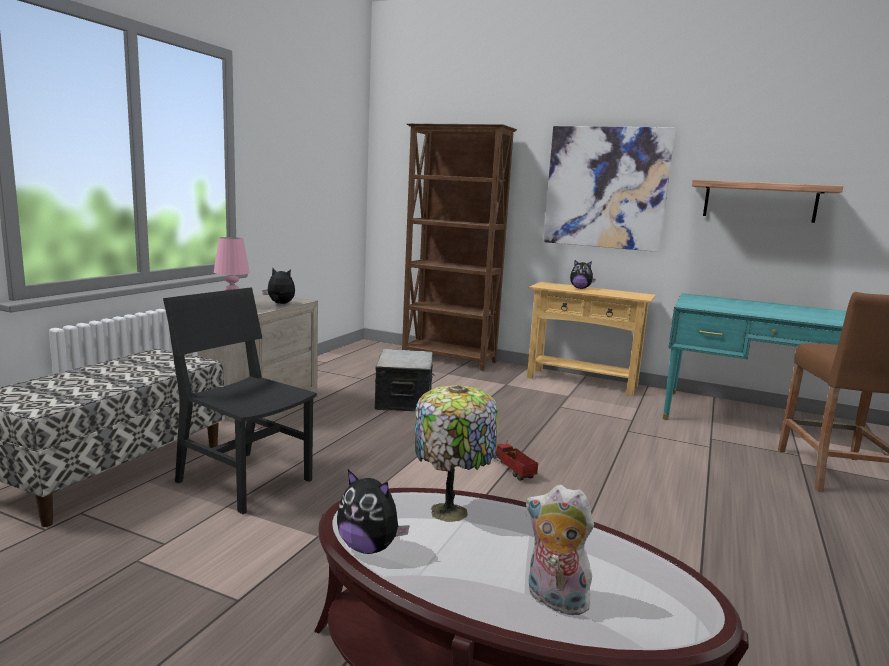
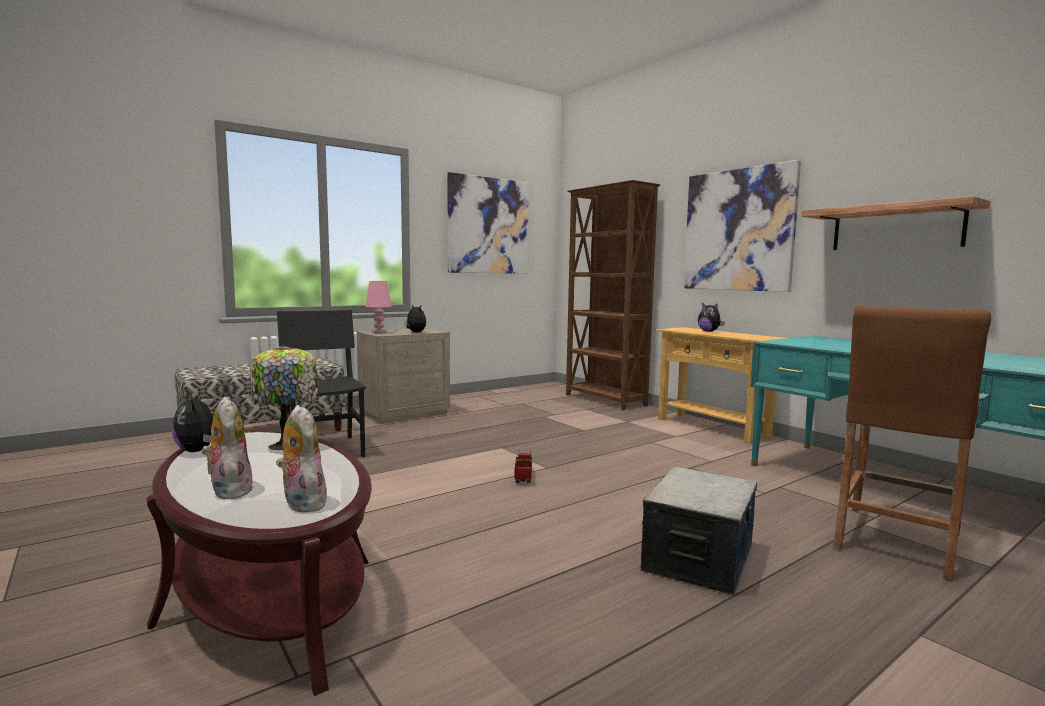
camera: 30 degrees right, 5 degrees down
(309, 158) = (488, 226): none -> picture
(404, 400) = (515, 422): storage box -> storage box (699, 559)
(660, 593) = (301, 504): none -> plush toy

